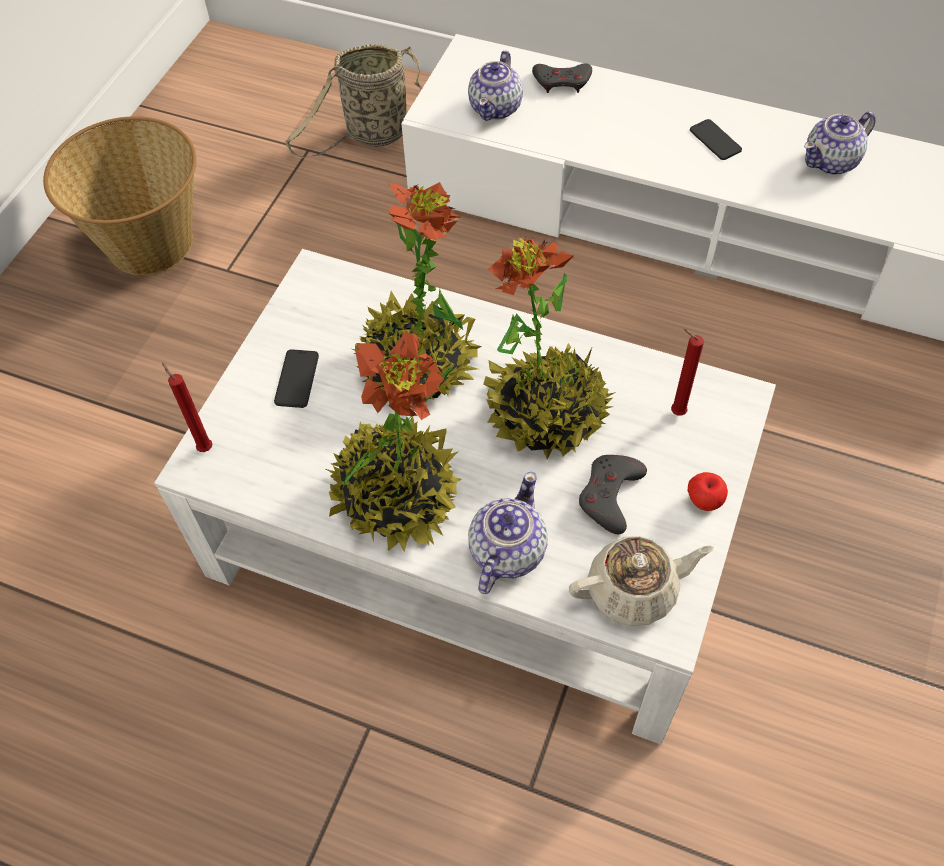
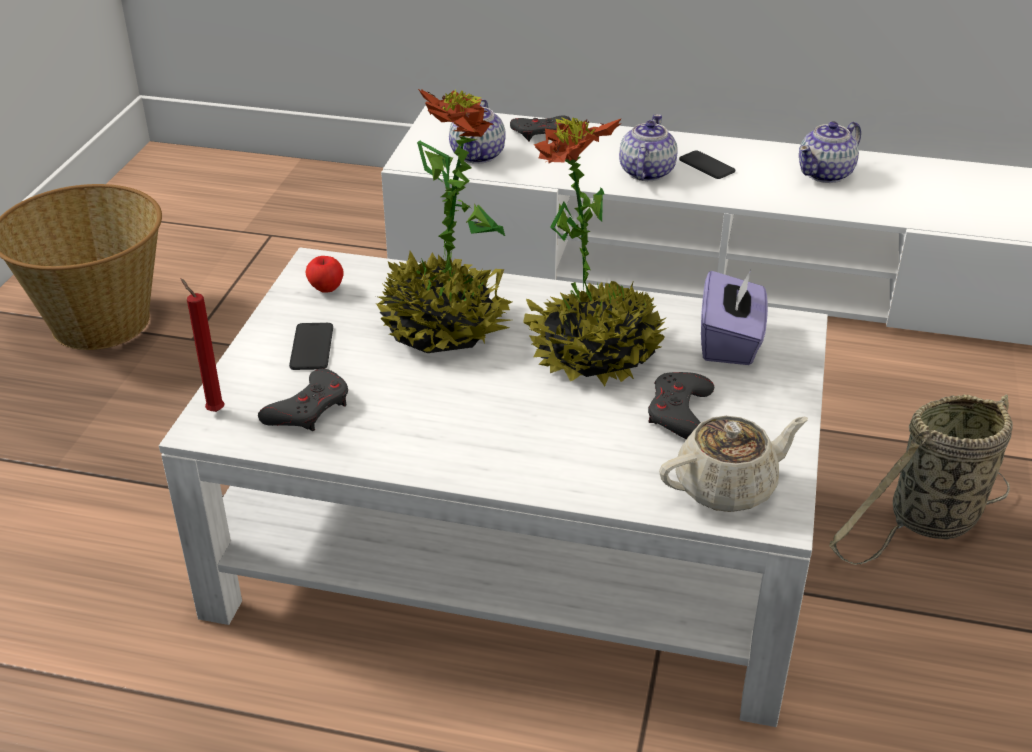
camera: 10 degrees left, 20 degrees down
(285, 454) = (309, 409): none -> grey game controller
(373, 135) = (340, 219): basket -> basket (929, 522)
(396, 496) = (443, 433): potted plant -> none
(506, 552) = (577, 468): teapot -> teapot (645, 172)
(675, 412) = (730, 342): red candle -> purple tissue box
(704, 500) = (781, 408): apple -> apple (326, 288)

